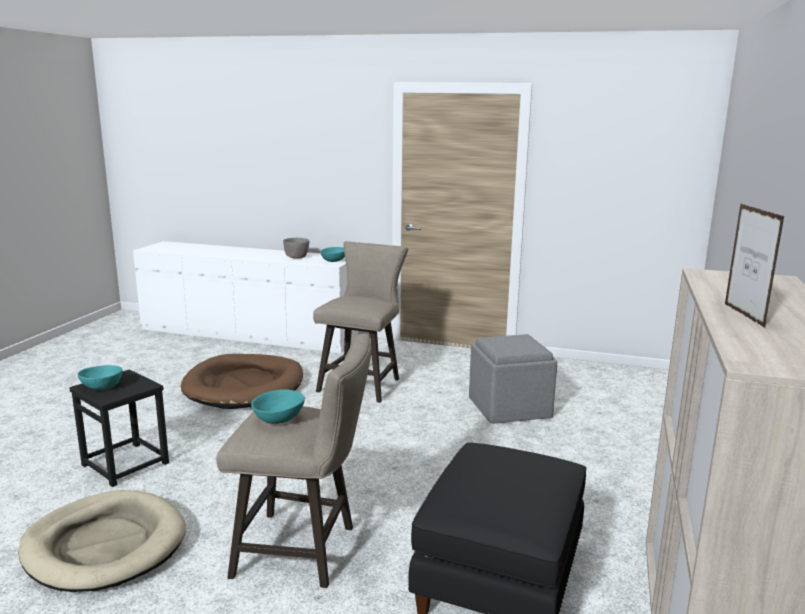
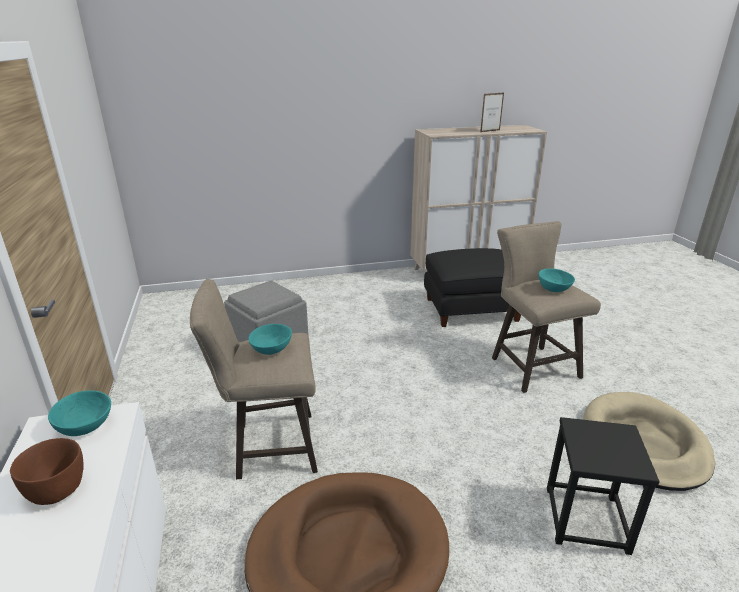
camera: 120 degrees left, 10 degrees up
(102, 387) = (622, 453): turquoise bowl -> turquoise bowl (272, 349)
(297, 257) = (58, 489): grey bowl -> brown bowl

